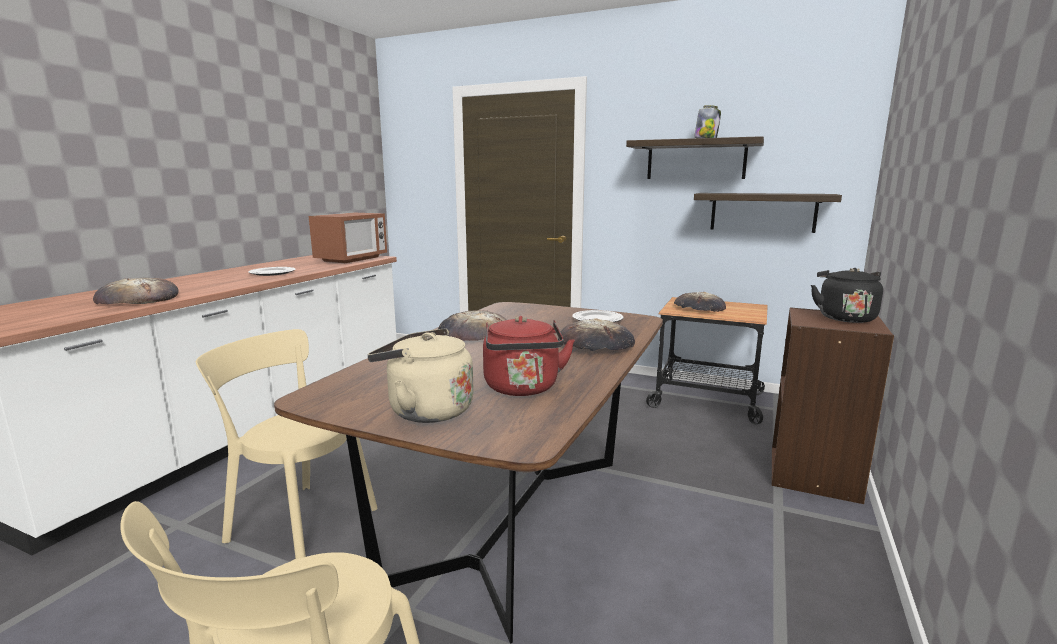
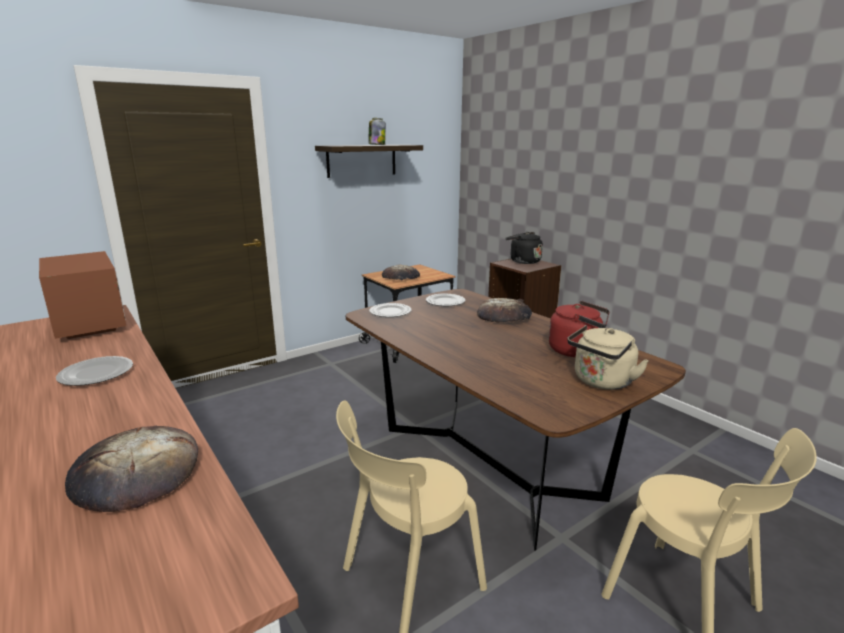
camera: 60 degrees left, 5 degrees up
(474, 332) = (434, 339): bread -> none
(528, 310) = (390, 312): none -> plate
(763, 212) = (407, 198): shelf -> none

